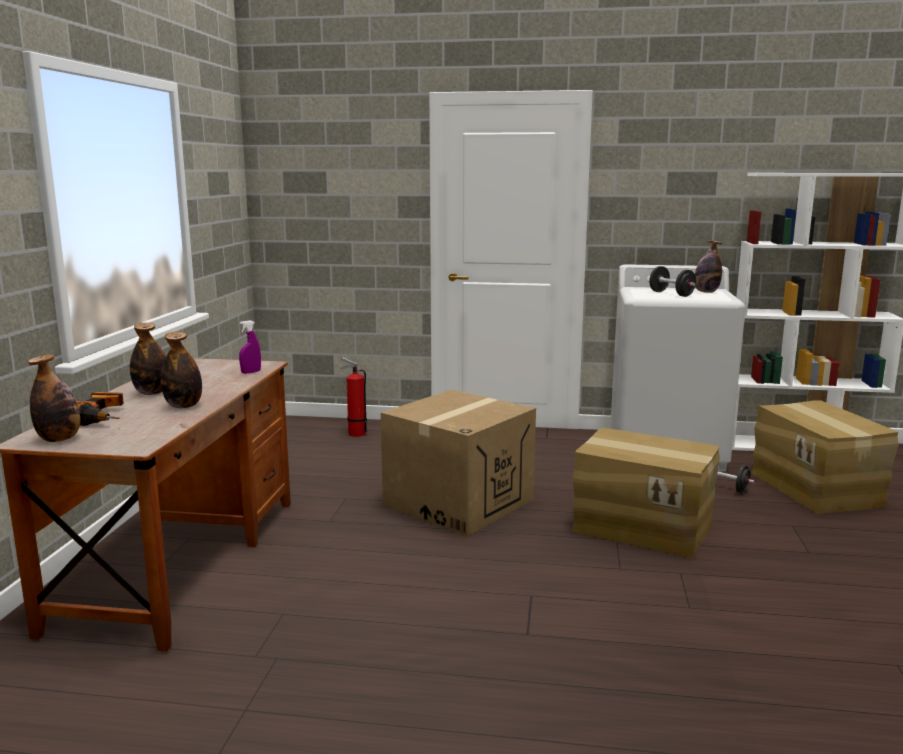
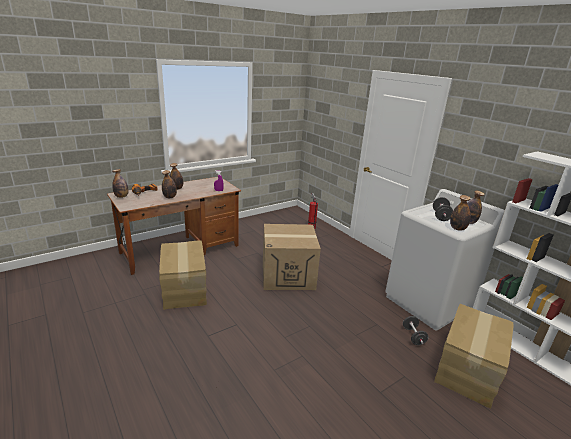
camera: 45 degrees right, 10 degrees up
(643, 527) = (332, 328): cardboard box -> cardboard box (185, 289)
(717, 298) = (457, 228): none -> bottle

